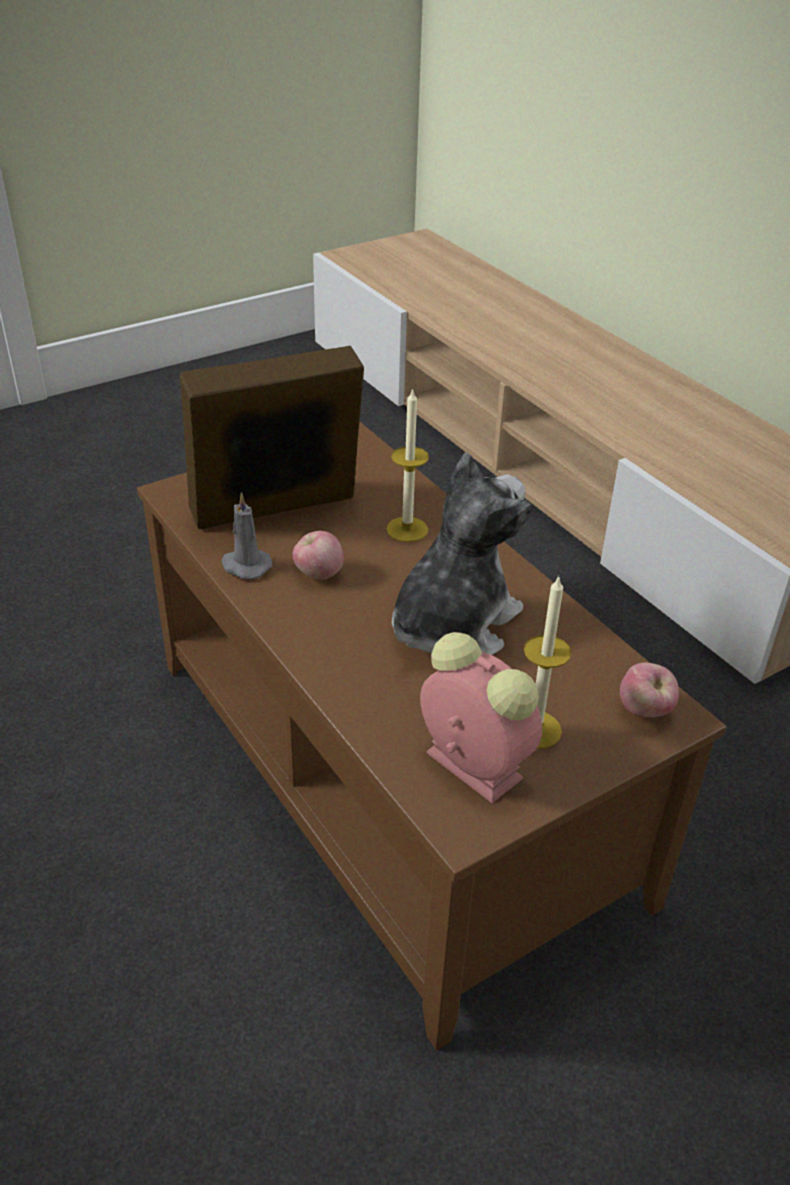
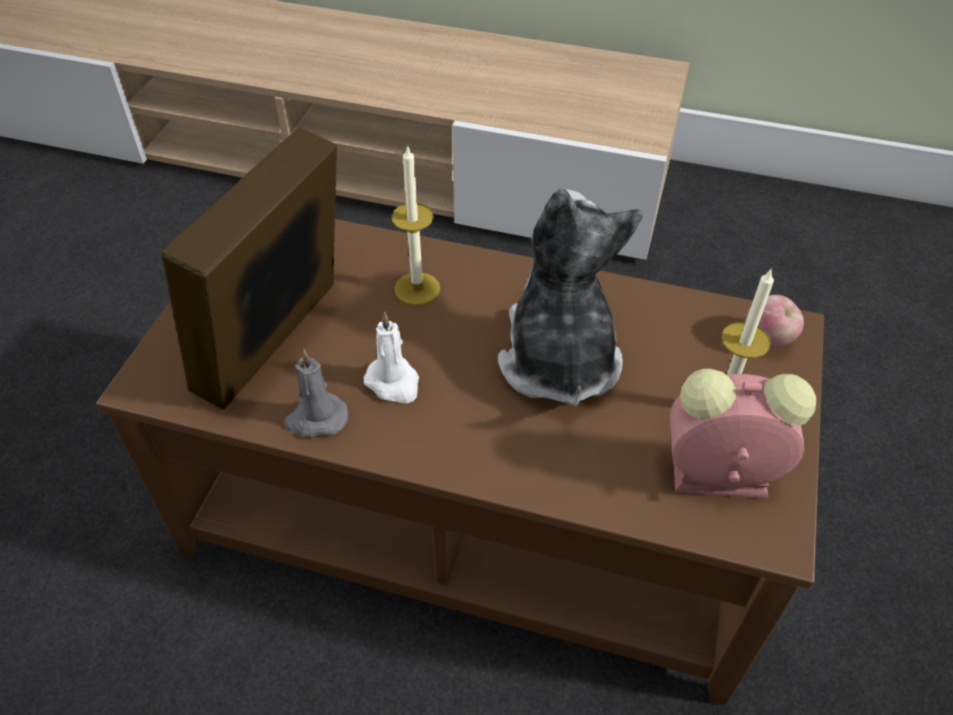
camera: 40 degrees left, 10 degrees up
(318, 574) = (394, 383): apple -> white candle

